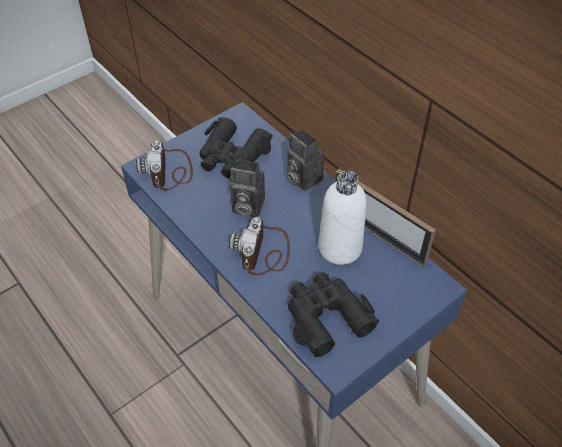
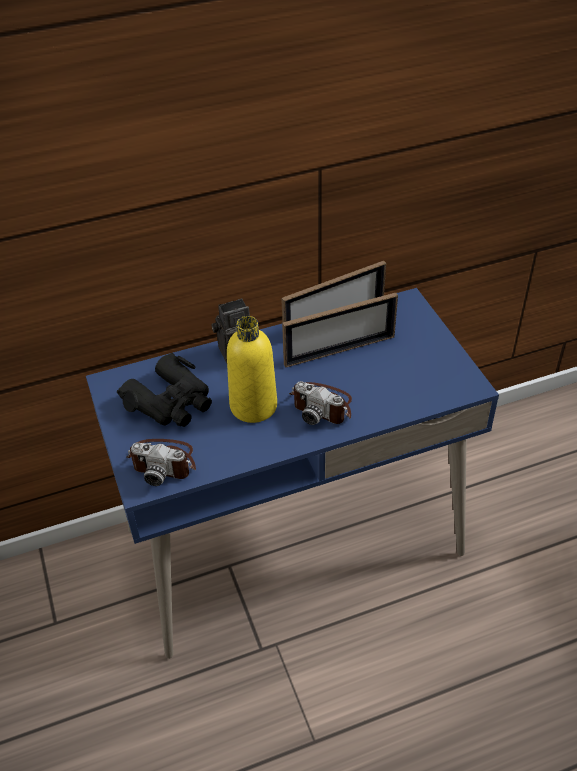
camera: 70 degrees left, 5 degrees down
(246, 206) = (253, 406): camera -> yellow bottle
(325, 317) = (416, 380): black binoculars -> none
(340, 248) = (339, 350): white bottle -> picture frame

